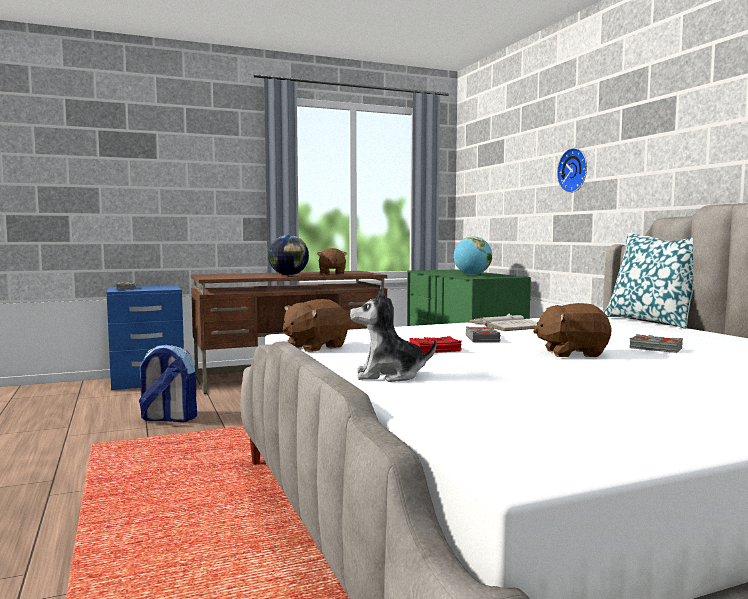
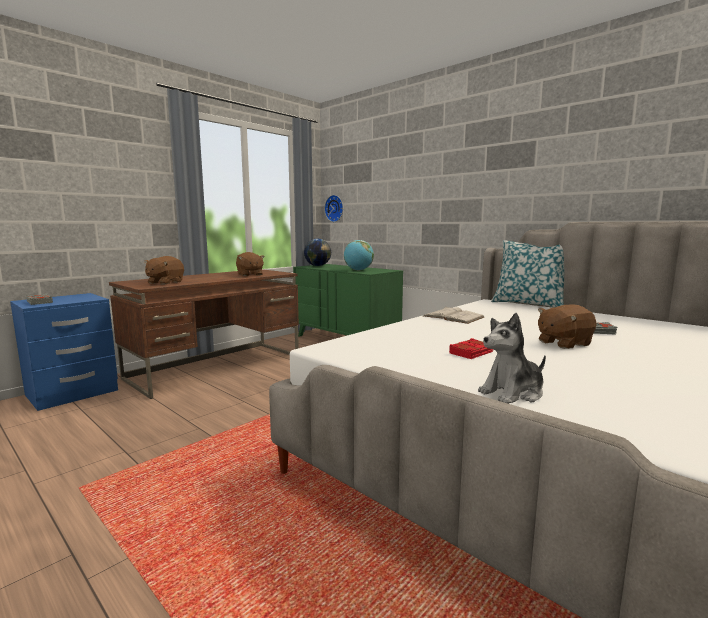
camera: 25 degrees left, 5 degrees up
(168, 418) = (139, 436): backpack -> none
(288, 275) = (215, 278): globe -> globe (317, 266)
(314, 347) = (371, 362): brown plush toy -> brown plush toy (165, 282)
(483, 339) = (474, 334): grey book -> none
(574, 170) = (443, 191): wall clock -> wall clock (335, 208)

